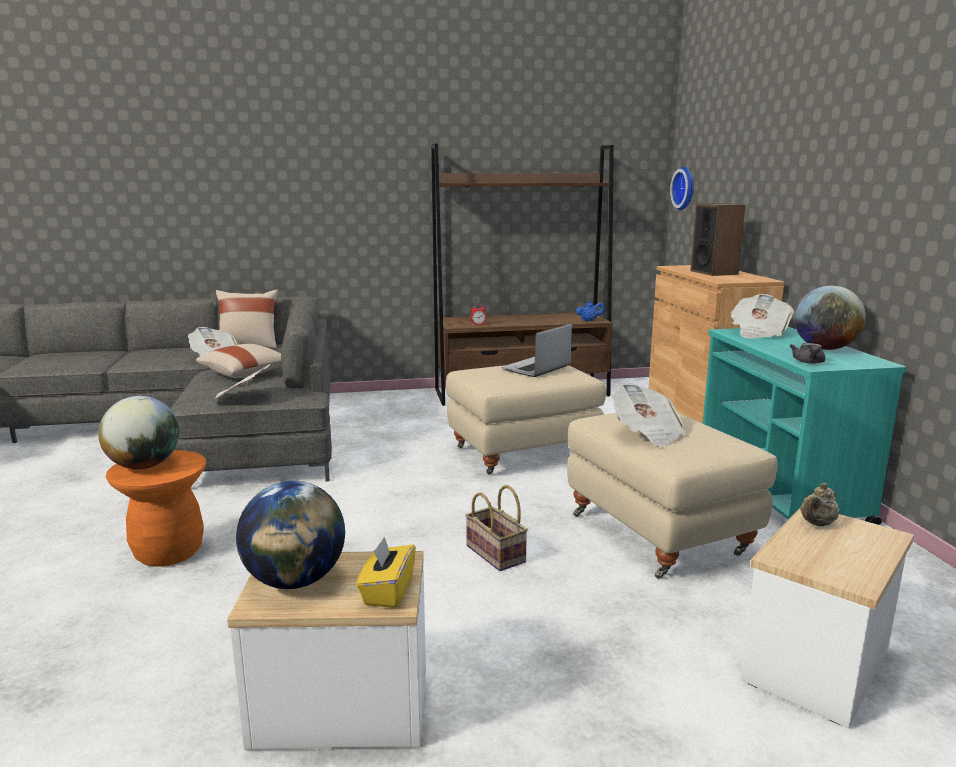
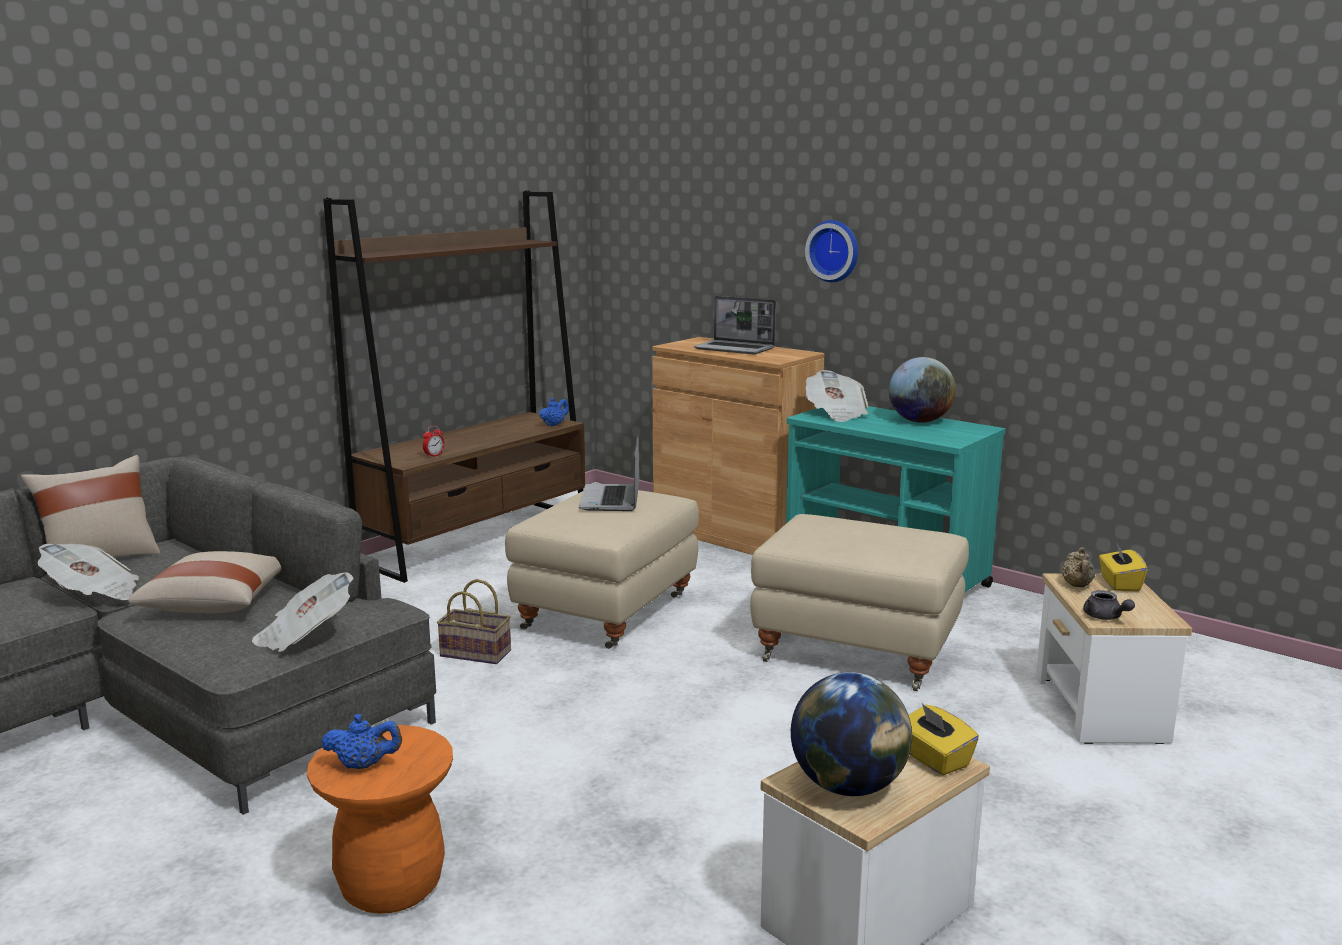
camera: 40 degrees left, 0 degrees up
(144, 466) = (364, 765): globe -> blue teapot
(497, 554) = (759, 726): basket -> basket (478, 653)
(647, 433) = (857, 544): newspaper -> none
(685, 188) = (626, 242): wall clock -> wall clock (834, 251)
(714, 272) = (735, 349): speaker -> laptop
(808, 362) = (940, 439): grey teapot -> grey teapot (1105, 617)
(872, 536) = (1119, 583): none -> yellow tissue box

